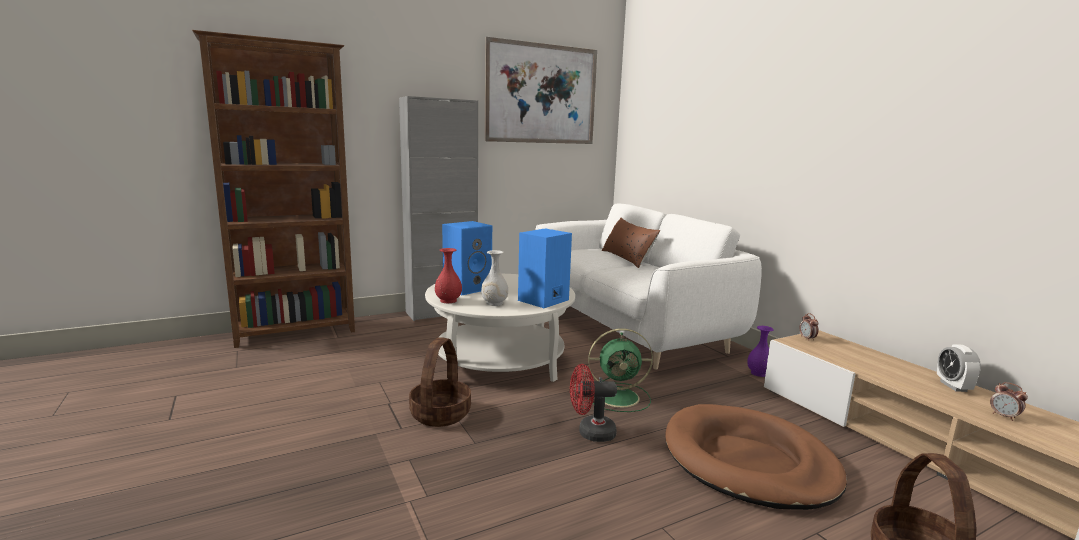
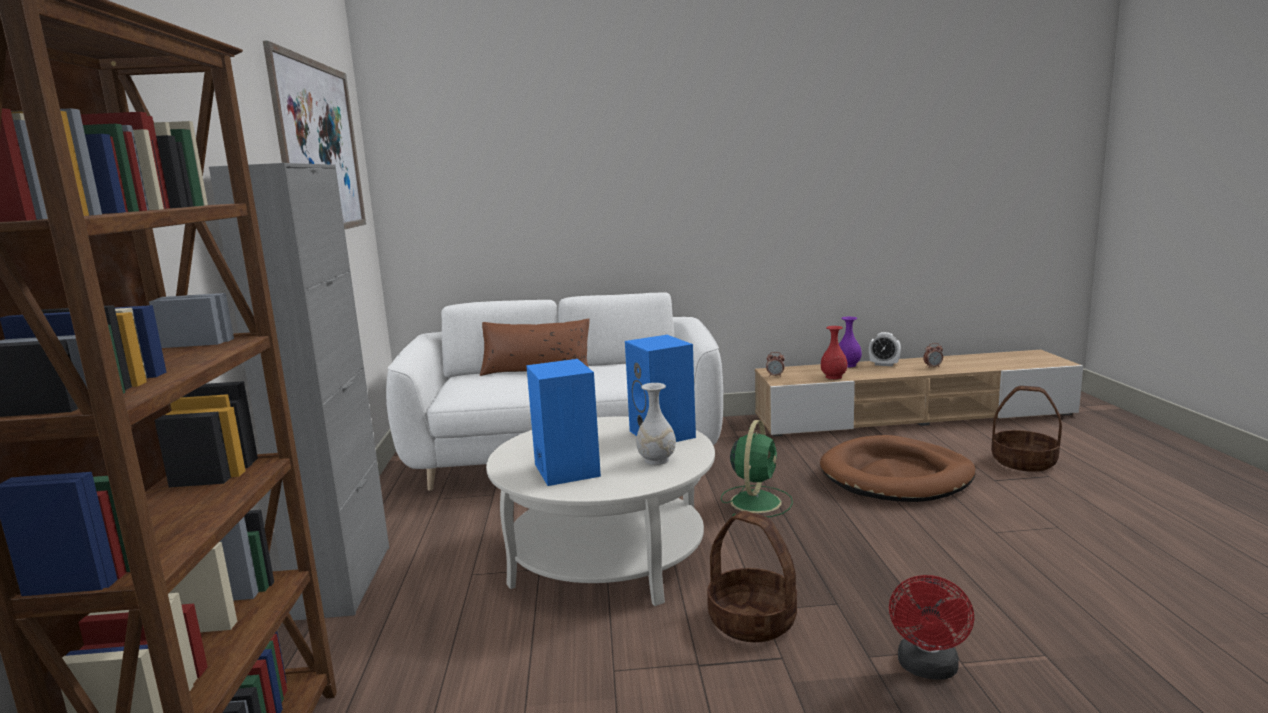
camera: 65 degrees left, 0 degrees up
(448, 300) = (622, 486): red vase -> red vase (833, 377)
(590, 433) = (831, 531): red fan -> red fan (928, 669)
(759, 373) = (736, 430): purple vase -> purple vase (848, 365)

